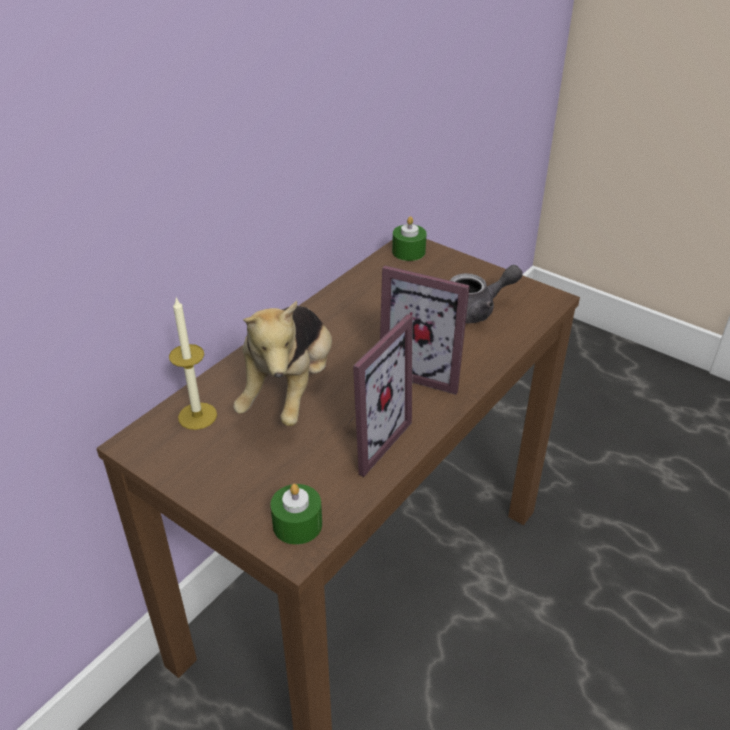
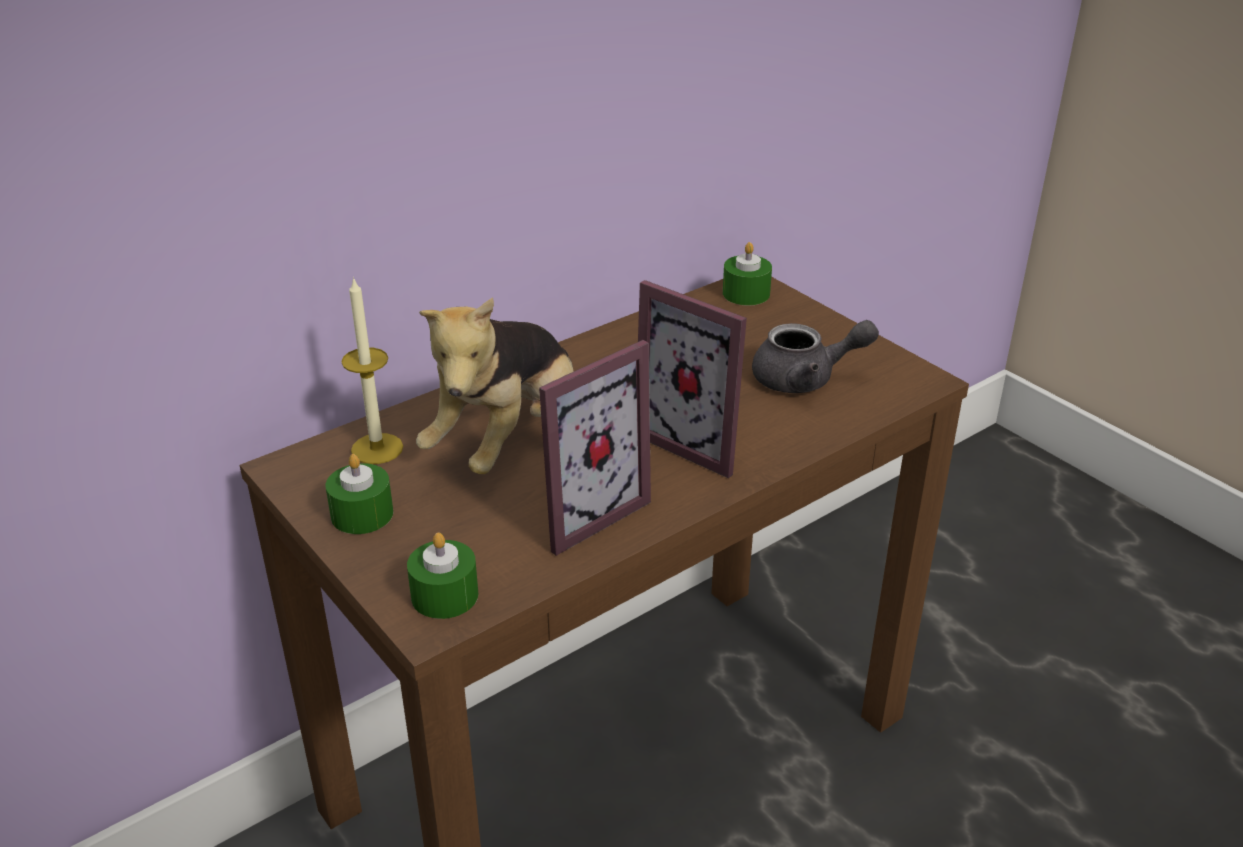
camera: 15 degrees right, 5 degrees down
(208, 471) = (362, 514): none -> green candle

